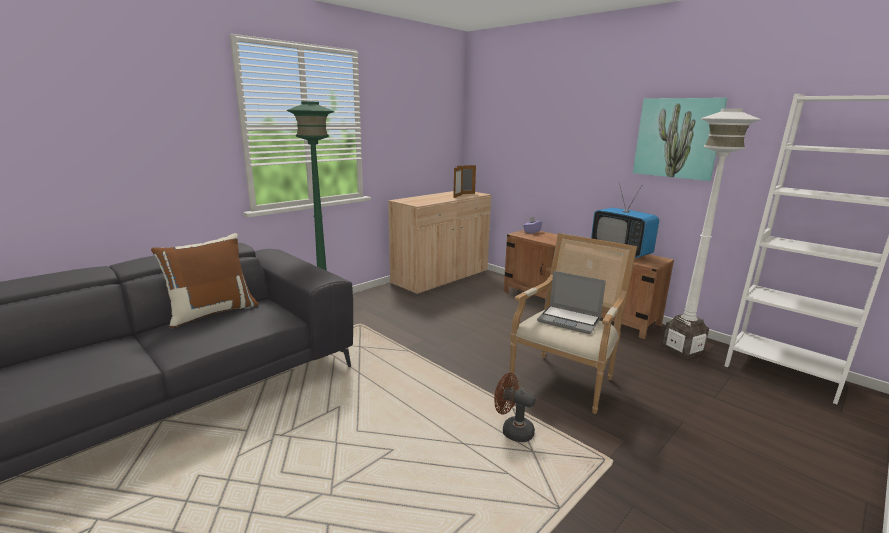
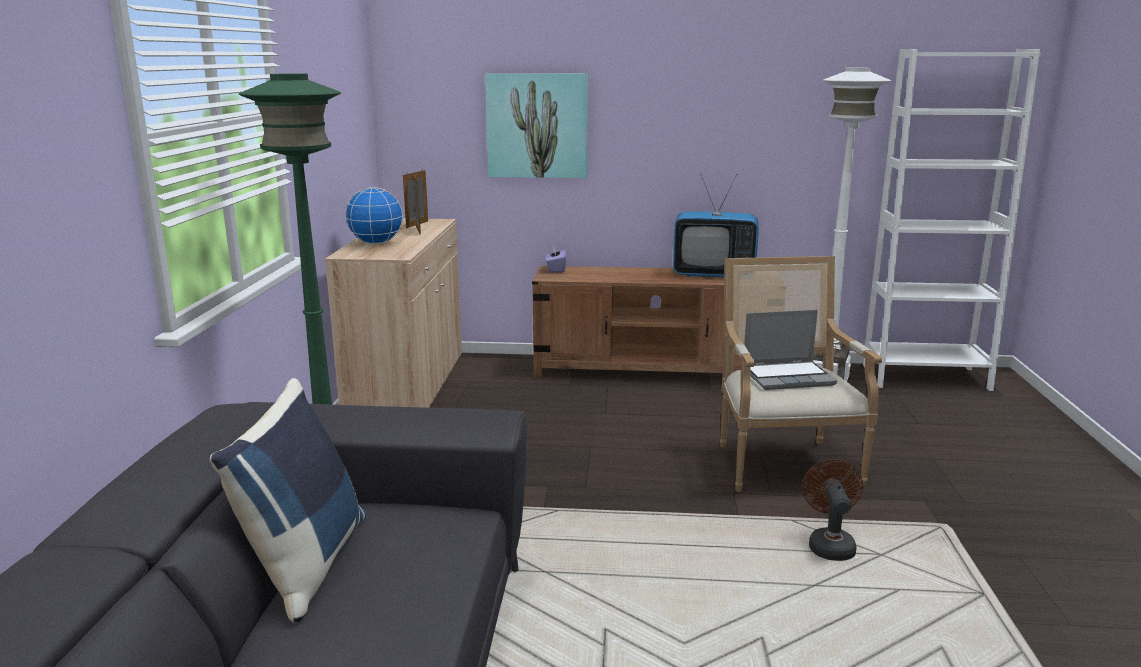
camera: 40 degrees left, 0 degrees up
(212, 312) = (305, 563): brown pillow -> blue pillow
(424, 198) = (376, 243): none -> globe
(512, 430) = (829, 544): brown fan -> brown fan turned 105 degrees clockwise
(677, 138) = (760, 105): picture -> picture (537, 126)

